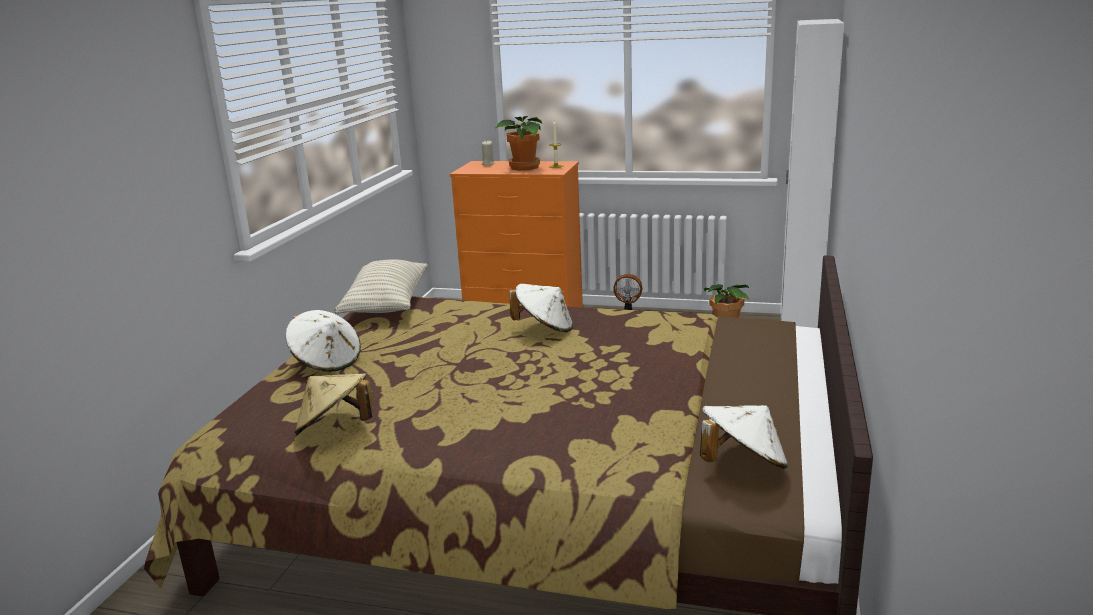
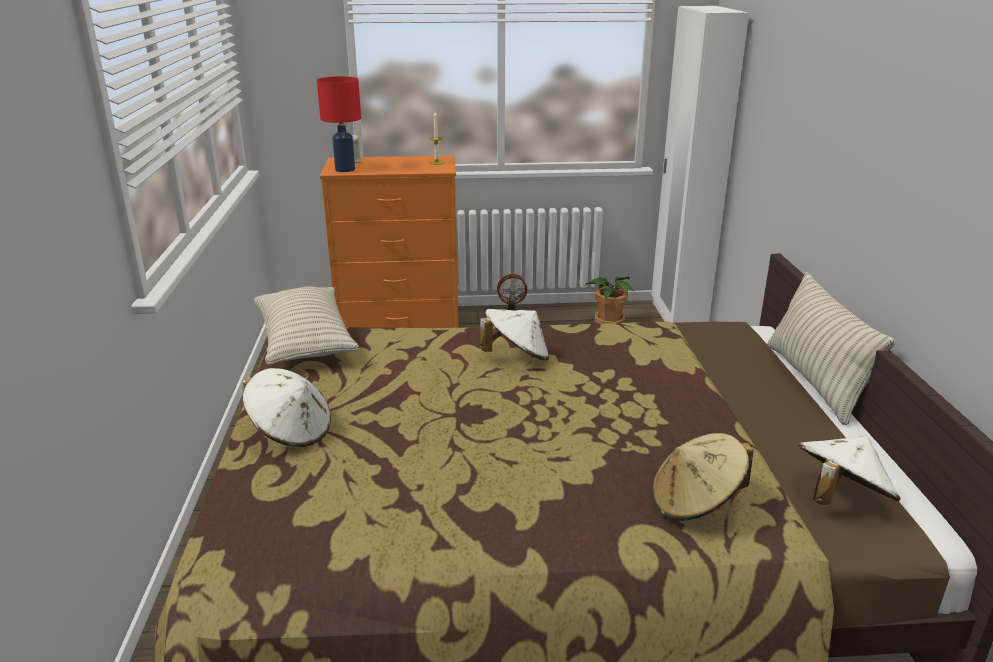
camera: 20 degrees left, 5 degrees up
(335, 428) = (374, 526): beige hat -> beige hat (695, 502)
(473, 170) = (344, 170): none -> red table lamp
(524, 168) = (402, 165): potted plant -> none
(814, 375) = (814, 381): none -> pillow

